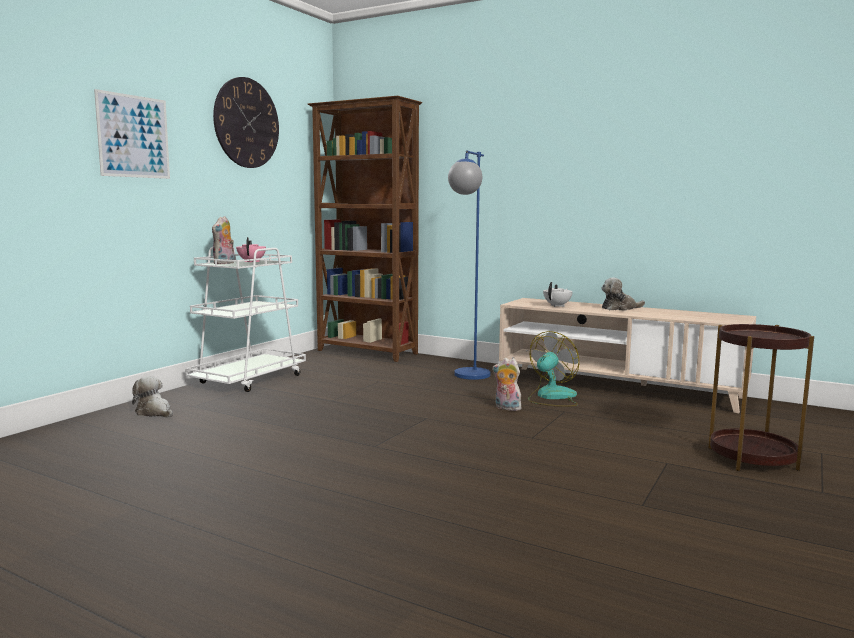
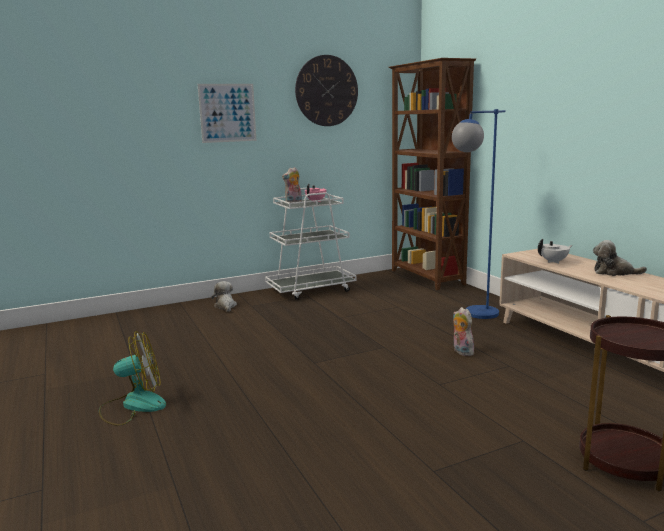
camera: 35 degrees right, 5 degrees up
(551, 397) = (519, 349): fan -> fan (133, 405)

